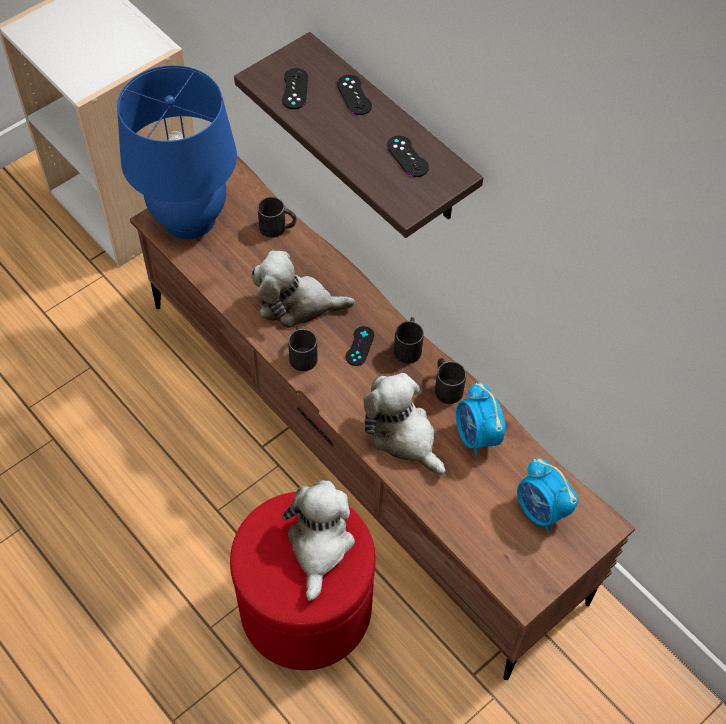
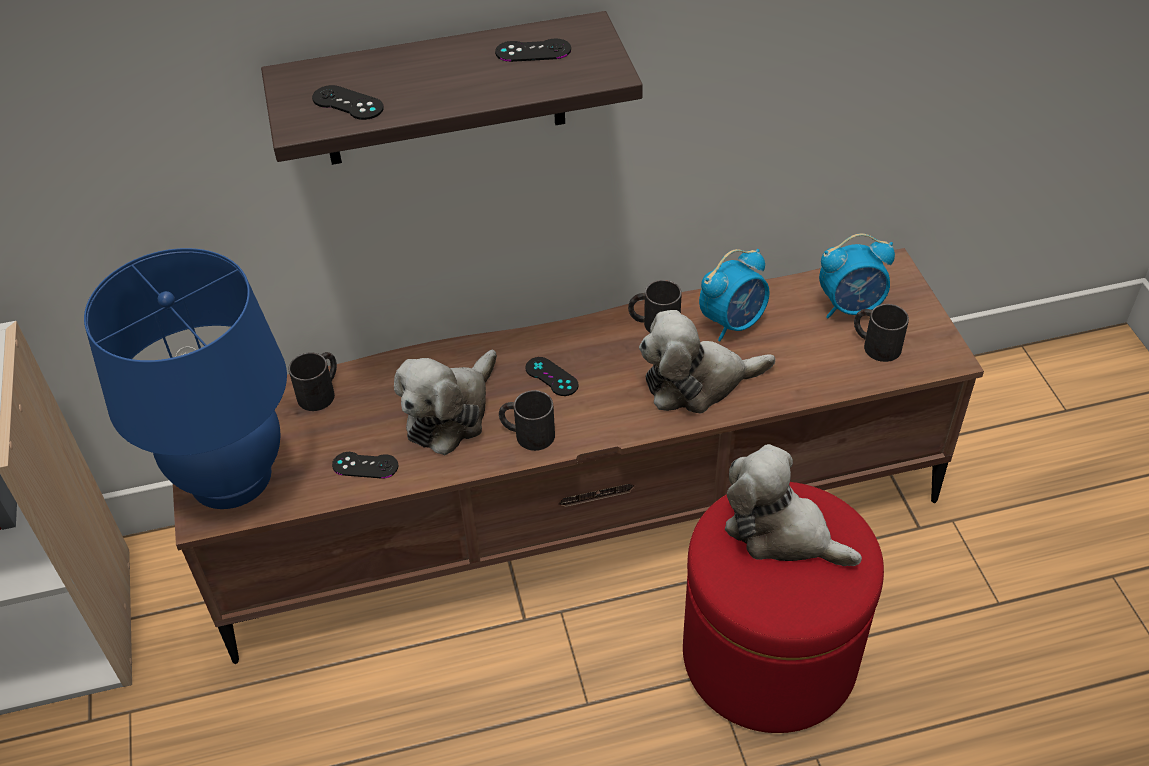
camera: 60 degrees left, 10 degrees down
(354, 95) = (402, 62): black game controller -> black game controller (365, 465)
(408, 346) = (580, 335): black mug -> black mug (875, 344)
(476, 436) = (733, 322): alarm clock -> alarm clock turned 45 degrees counterclockwise

